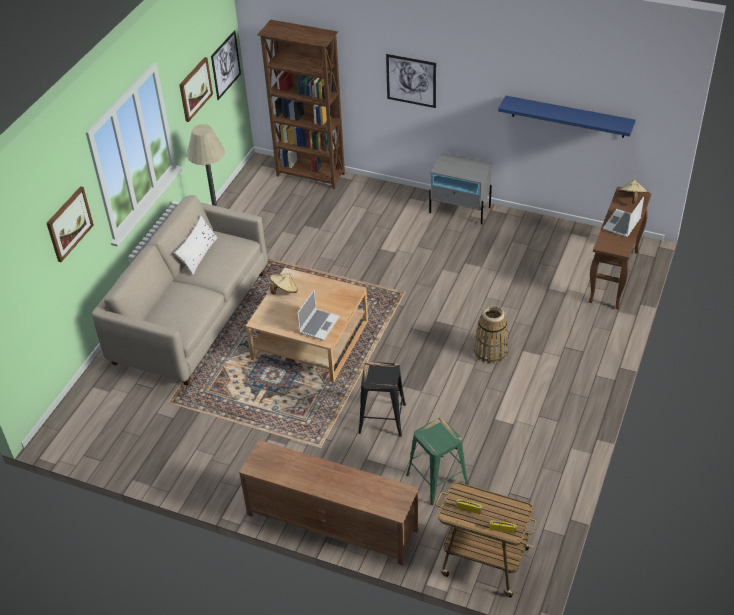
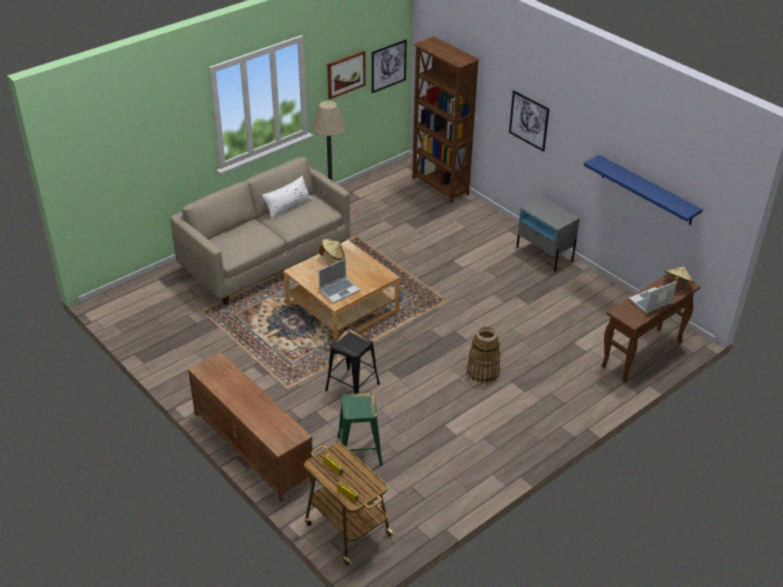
camera: 25 degrees right, 5 degrees down
(69, 223) = (172, 136): picture -> none

